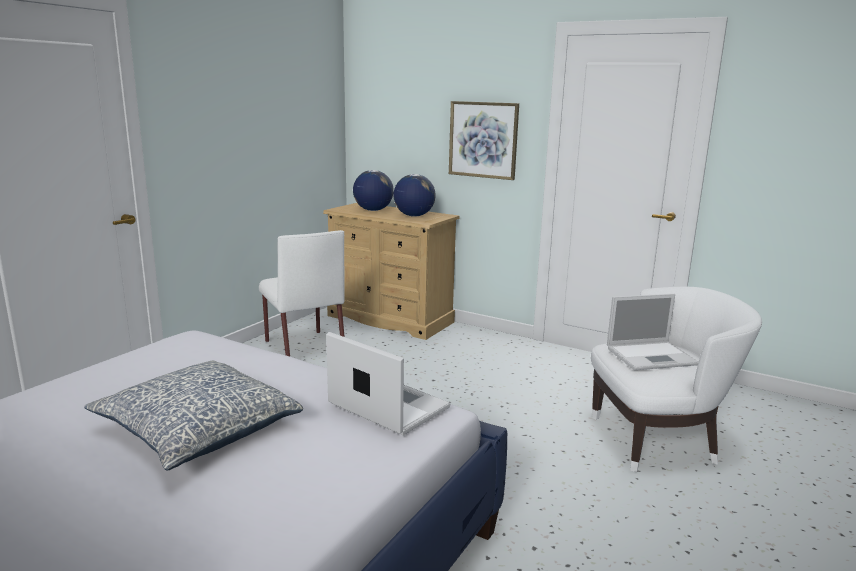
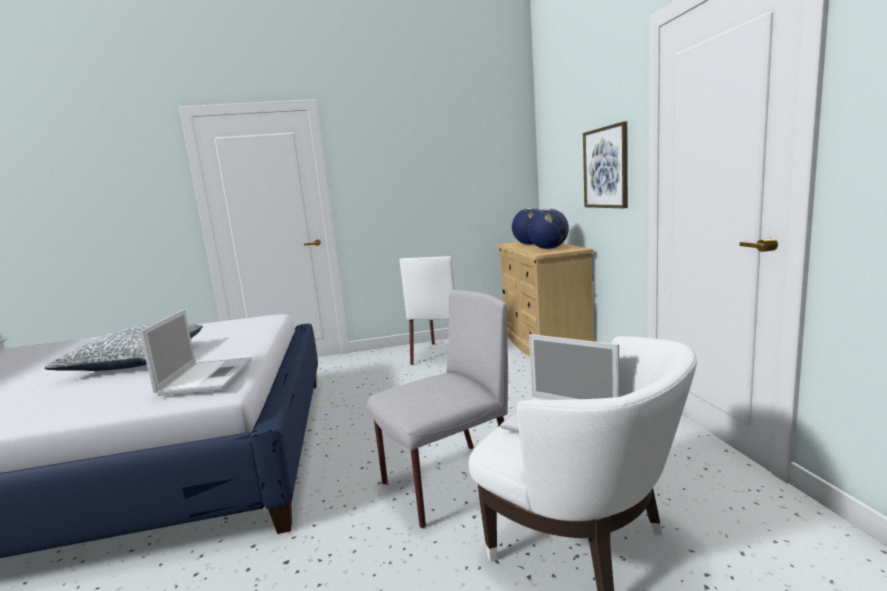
camera: 50 degrees right, 5 degrees down
(530, 446) = (447, 484): none -> grey chair

